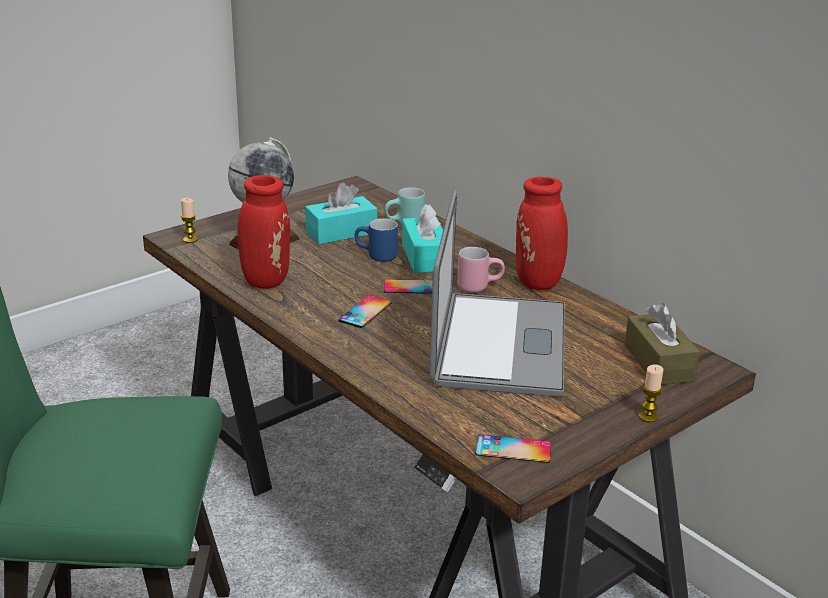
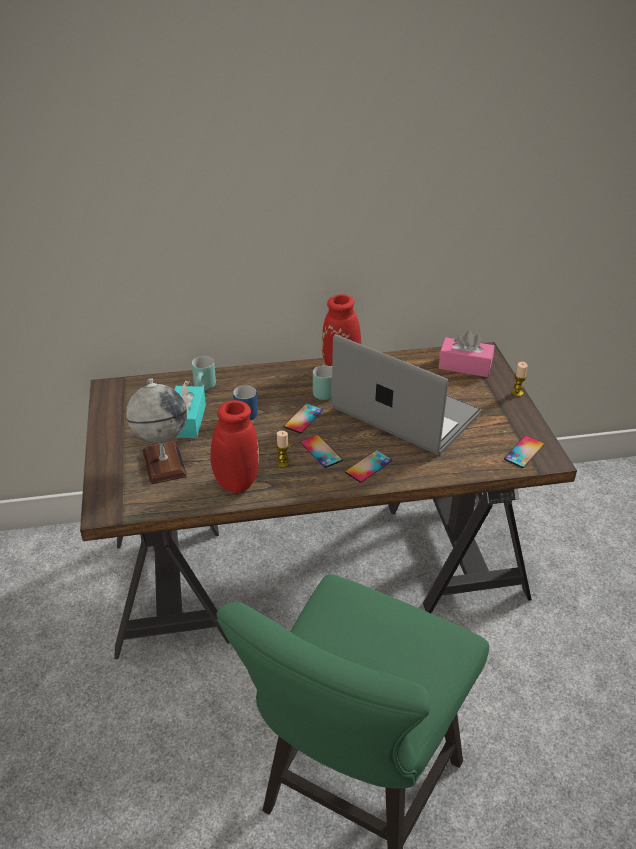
camera: 60 degrees left, 10 degrees up
(190, 240) = (120, 503): candle -> candle (283, 463)
(367, 346) = (368, 466): none -> phone
(425, 257) = (263, 398): turquoise tissue box -> none
(479, 286) = (324, 391): pink mug -> turquoise mug
(658, 363) = (465, 366): brown tissue box -> pink tissue box

